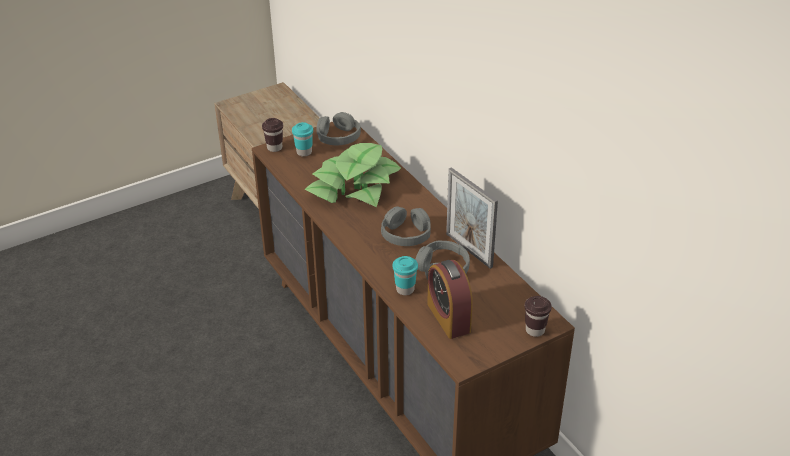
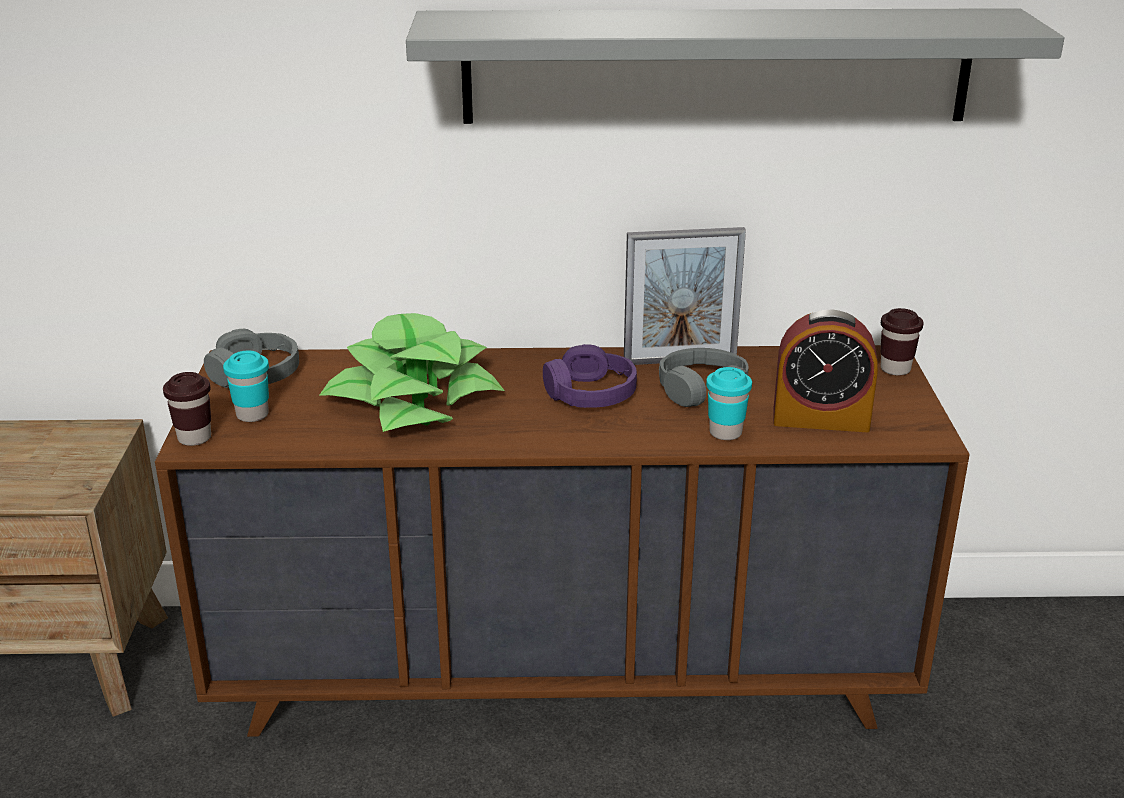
camera: 60 degrees left, 10 degrees down
(406, 234) = (590, 393): grey headphones -> purple headphones
(512, 106) = (716, 66): none -> grey shelf

